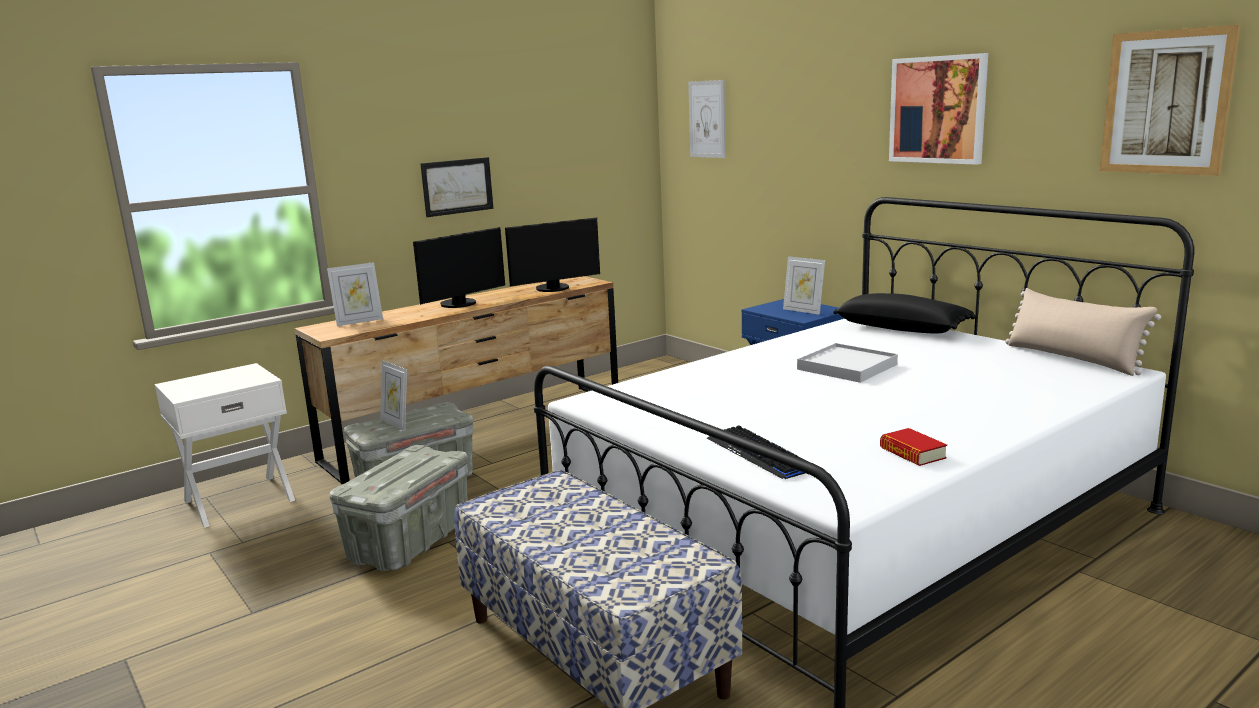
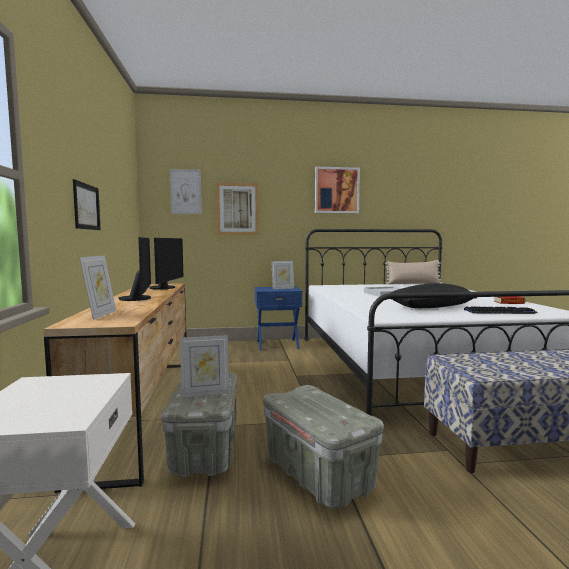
camera: 60 degrees left, 10 degrees down
(902, 329) = (344, 286): black pillow -> black pillow (429, 307)
(1166, 102) = (424, 190): picture -> picture (237, 209)

